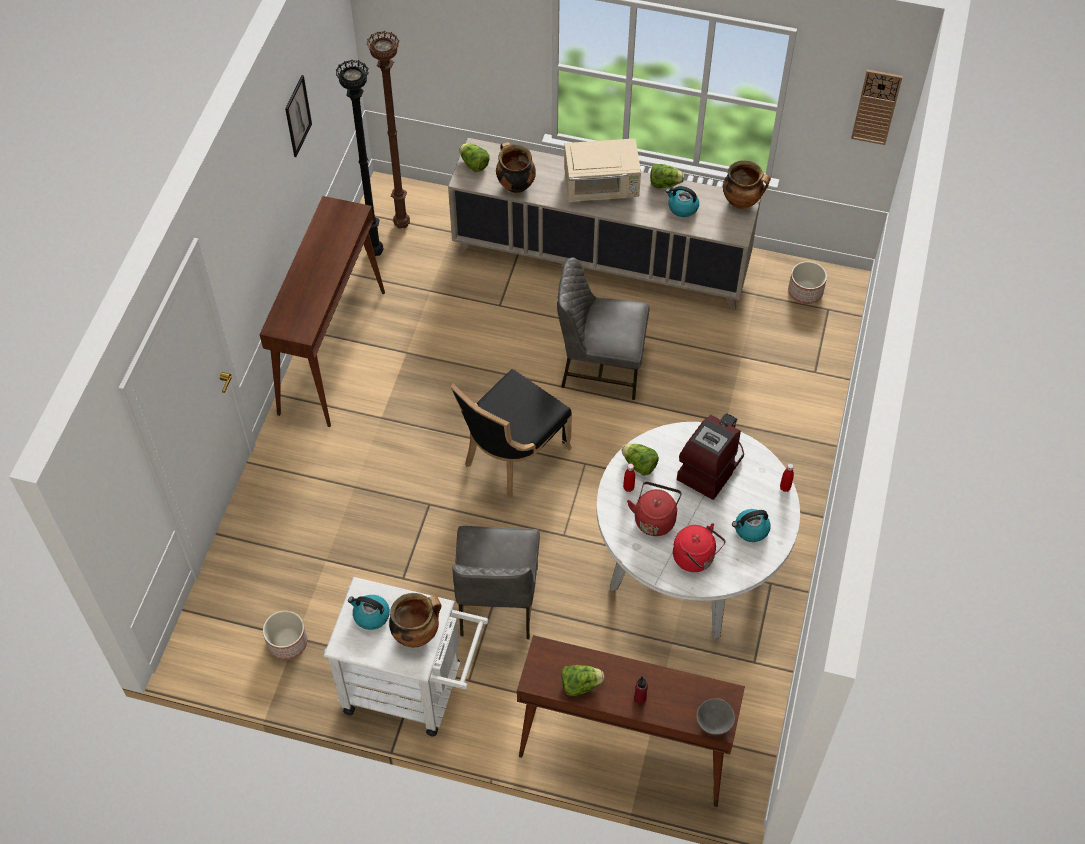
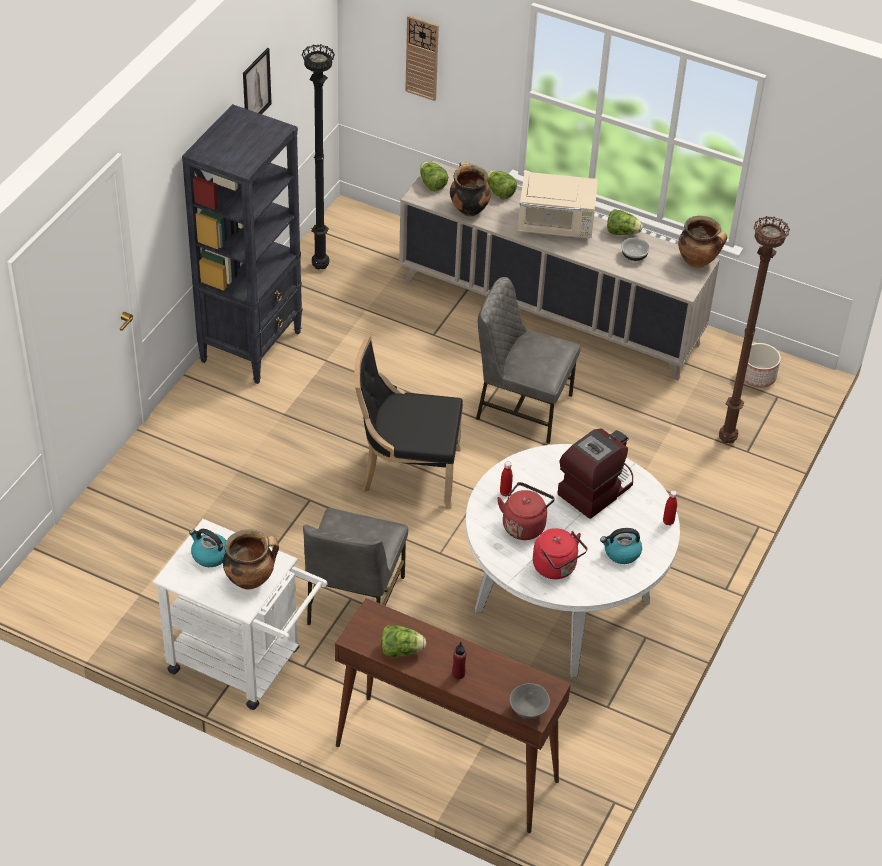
camera: 10 degrees right, 10 degrees down
(287, 643) = (129, 597): planter -> none
(332, 351) = (252, 346): brown console table -> black bookcase
(403, 225) = (356, 247): brown floor lamp -> brown floor lamp (728, 440)
(512, 457) = (406, 472): black chair -> black chair turned 45 degrees clockwise
(639, 465) = (522, 474): lettuce -> lettuce (499, 192)
(682, 207) = (634, 256): kettle -> bowl
(876, 107) = (842, 172): wall clock -> wall clock (422, 58)

